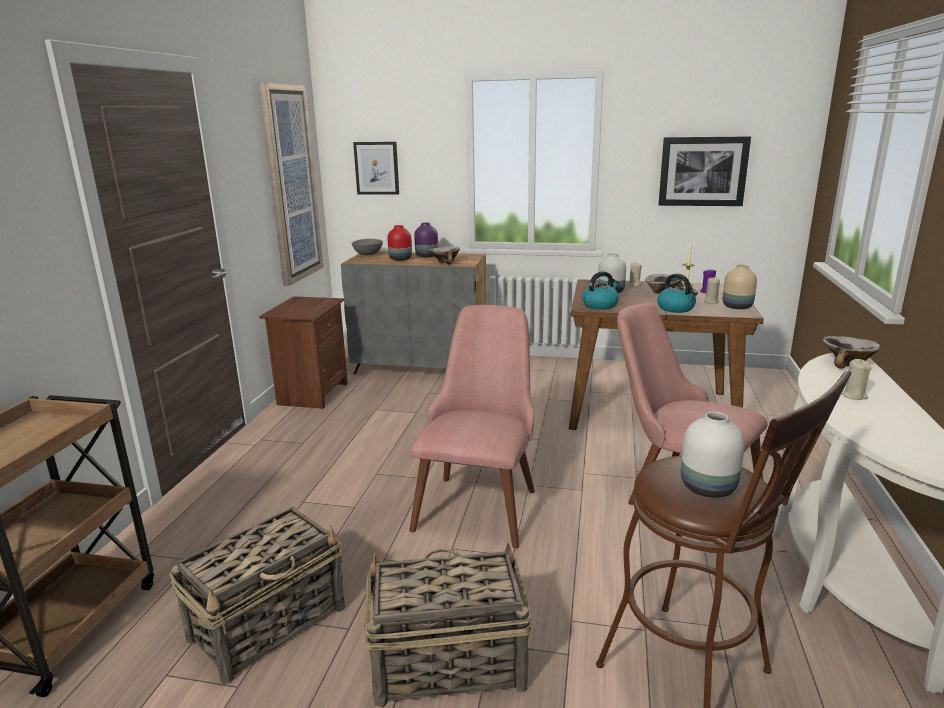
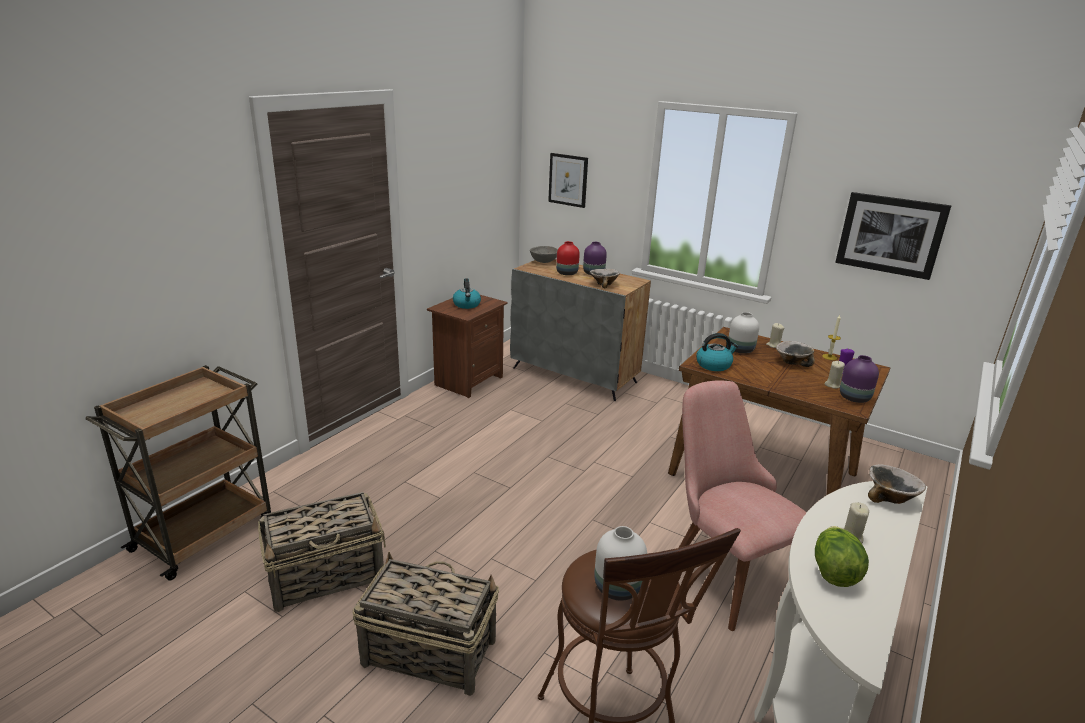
camera: 20 degrees right, 5 degrees up
(291, 184) = (482, 190): picture -> none
(480, 500) = (542, 521): pink chair -> none
(676, 308) = (786, 386): kettle -> kettle (467, 305)
(737, 307) = (854, 397): beige vase -> purple vase
(872, 423) = (834, 572): none -> lettuce

